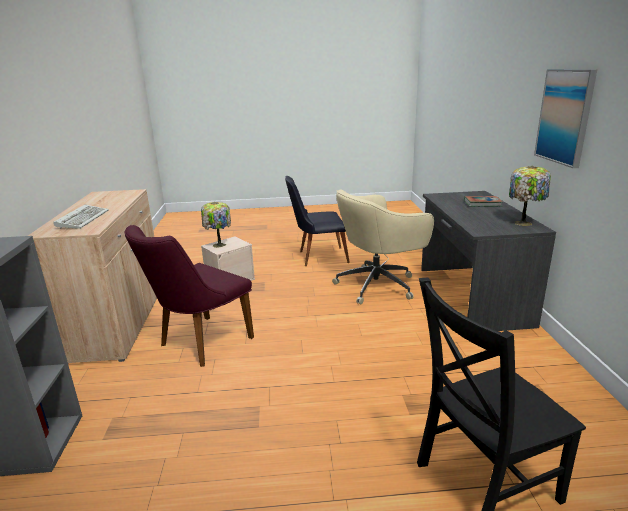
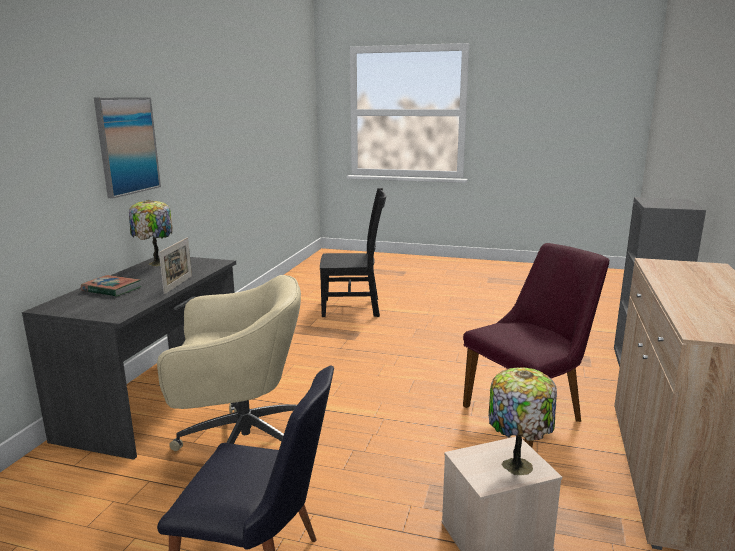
camera: 160 degrees left, 5 degrees down
(83, 219) = (695, 278): keyboard -> none
(453, 212) = (178, 284): none -> picture frame

